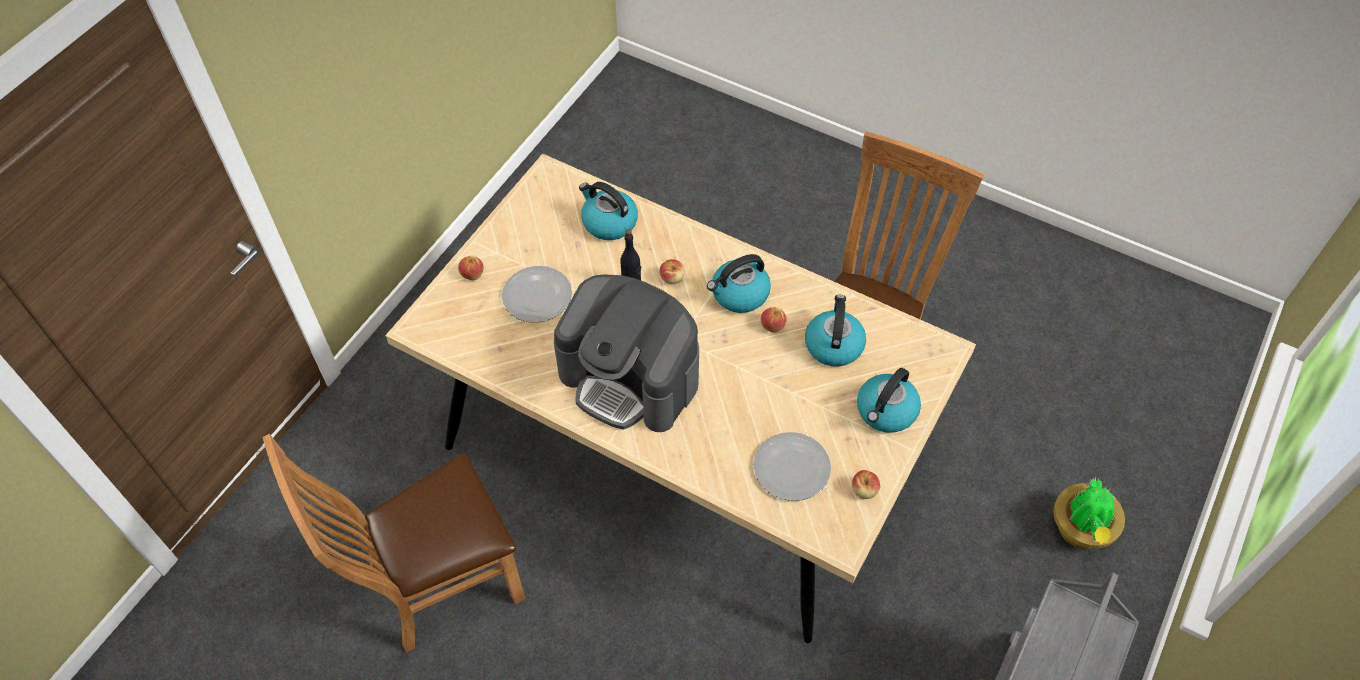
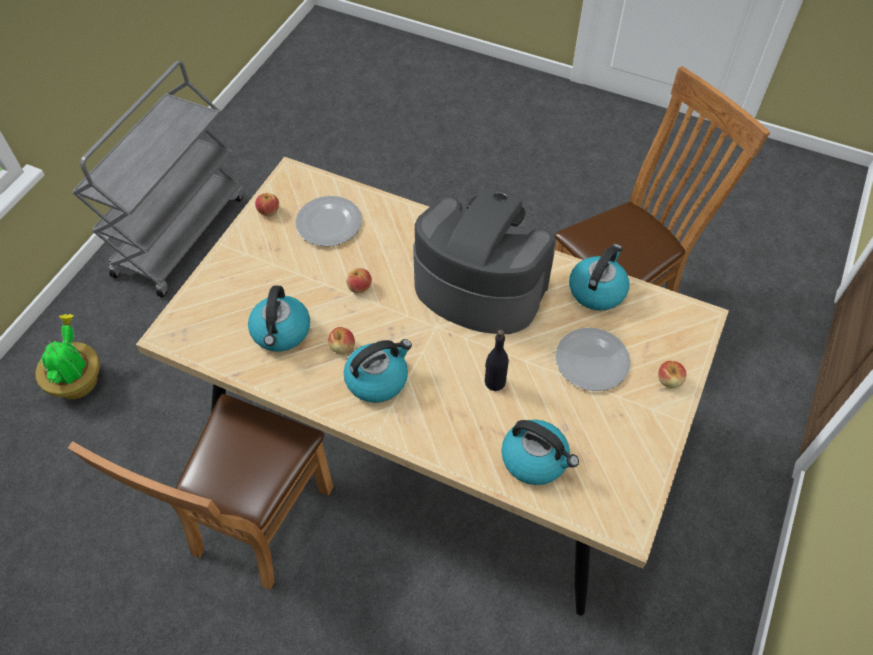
camera: 175 degrees right, 0 degrees up
(672, 278) = (451, 392): apple -> apple (359, 287)
(886, 411) = (239, 273): kettle -> kettle (597, 290)

